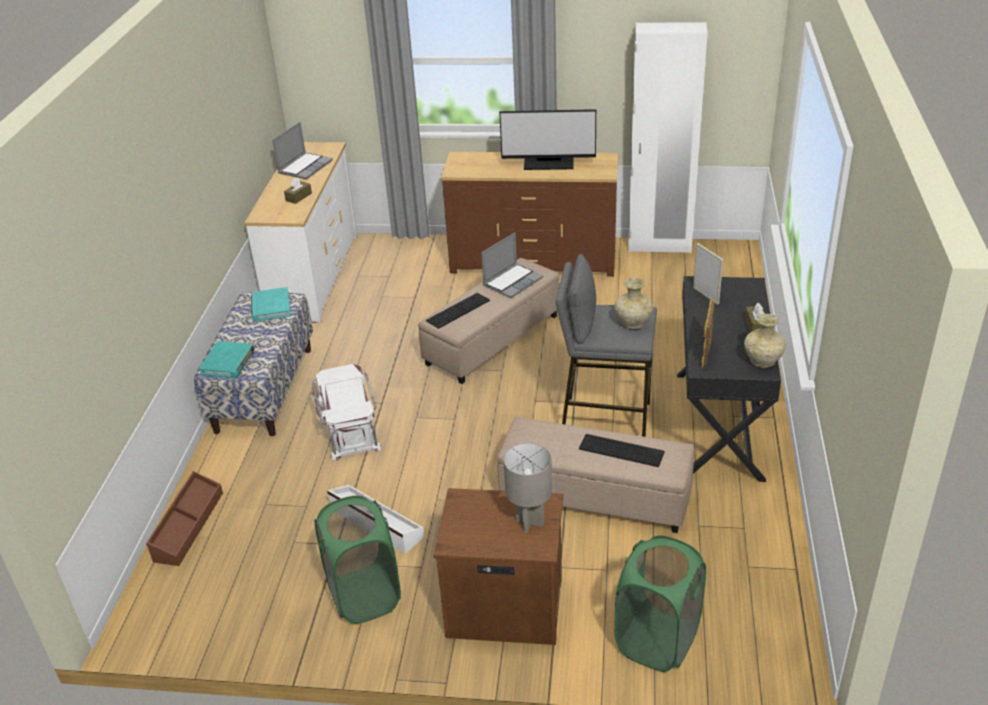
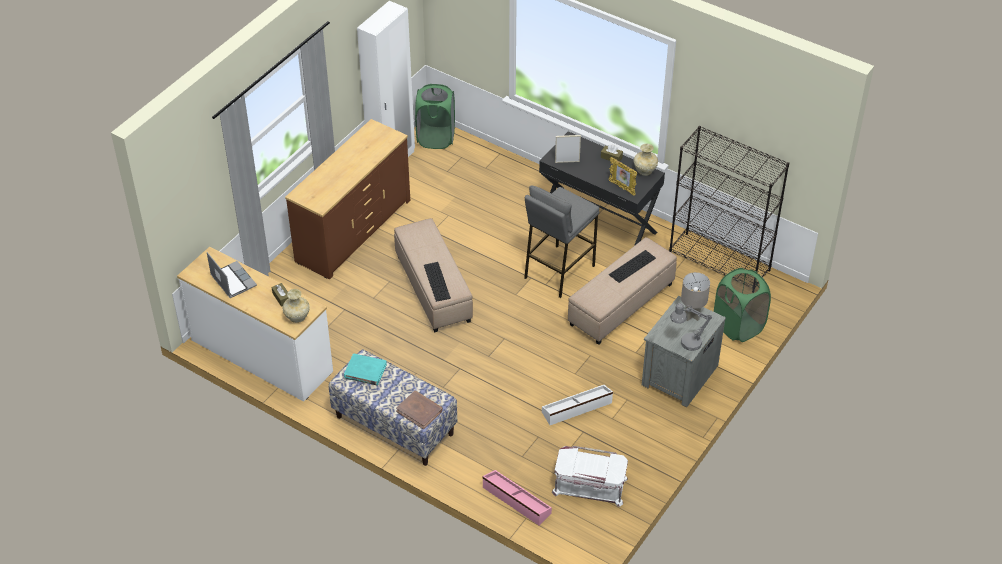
camera: 65 degrees left, 10 degrees up
(187, 526) = (516, 501): brown storage box -> pink storage box
(228, 362) = (419, 411): turquoise book -> brown book
(348, 426) = (472, 393): white storage box -> white storage box (589, 486)
(364, 595) = (633, 432): green laundry basket -> green laundry basket (436, 138)
(467, 535) = (686, 343): none -> grey table lamp
(503, 605) = (678, 375): brown nightstand -> grey nightstand
(513, 281) = (424, 243): laptop -> none
(548, 163) = (354, 156): monitor -> none
(633, 324) = (572, 202): beige vase -> beige vase (297, 318)
(772, 569) = (720, 262): none -> black bookcase

